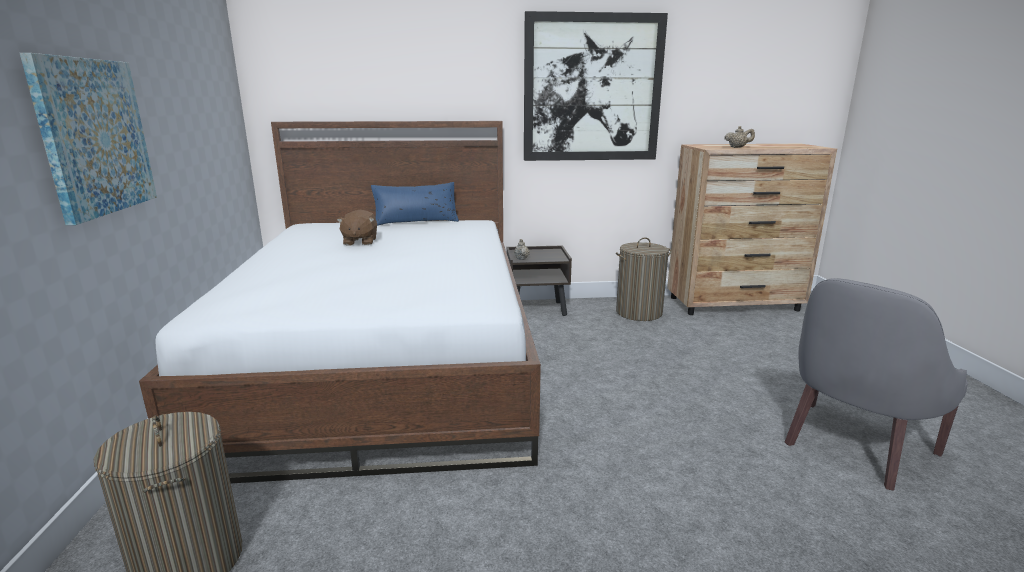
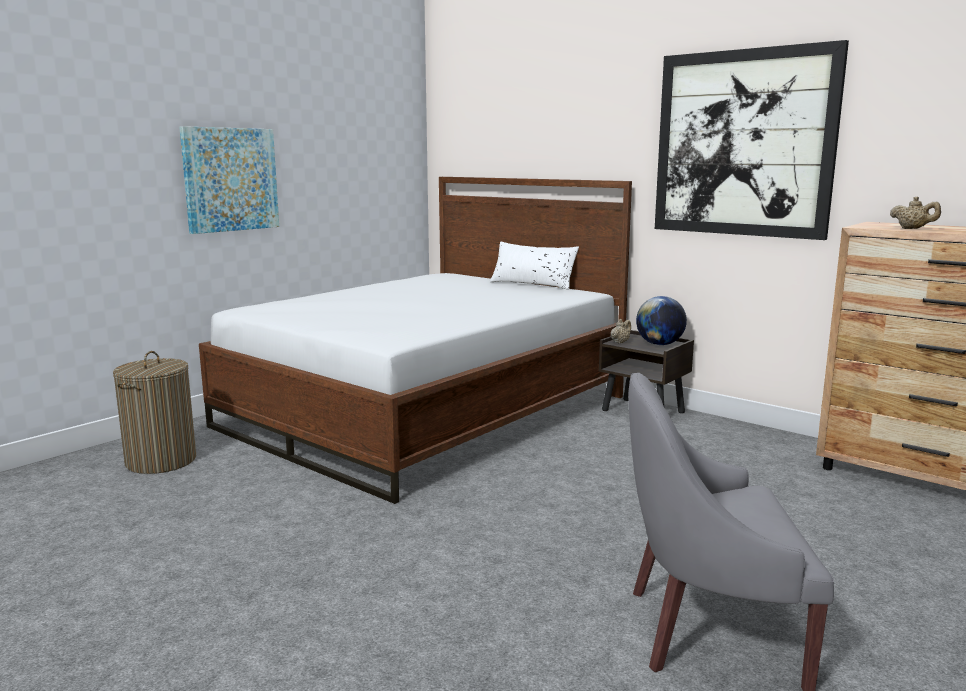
camera: 45 degrees right, 5 degrees down
(359, 242) = (442, 290): brown plush toy -> none
(416, 221) = (533, 284): blue pillow -> white pillow
(548, 254) = (659, 344): none -> globe
(639, 312) = (758, 447): laundry basket -> none

